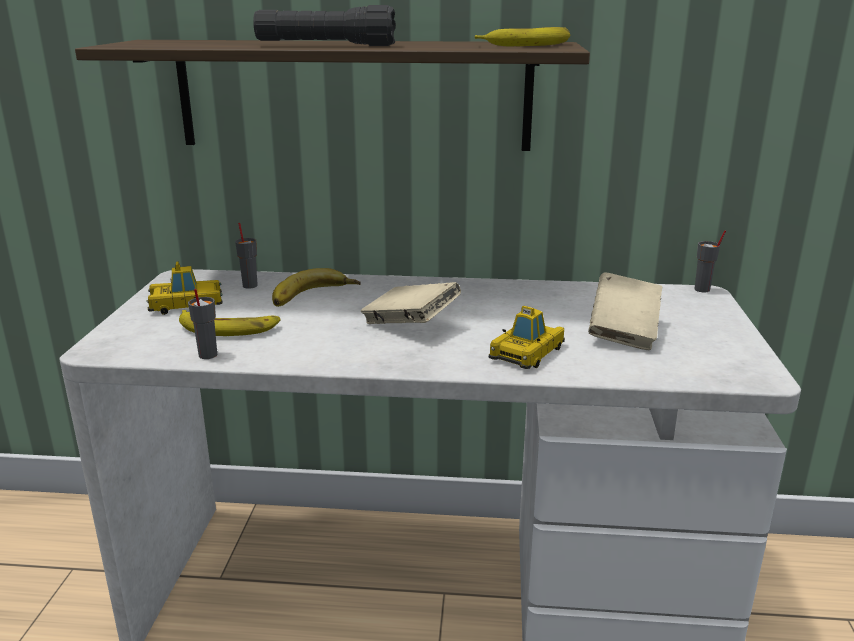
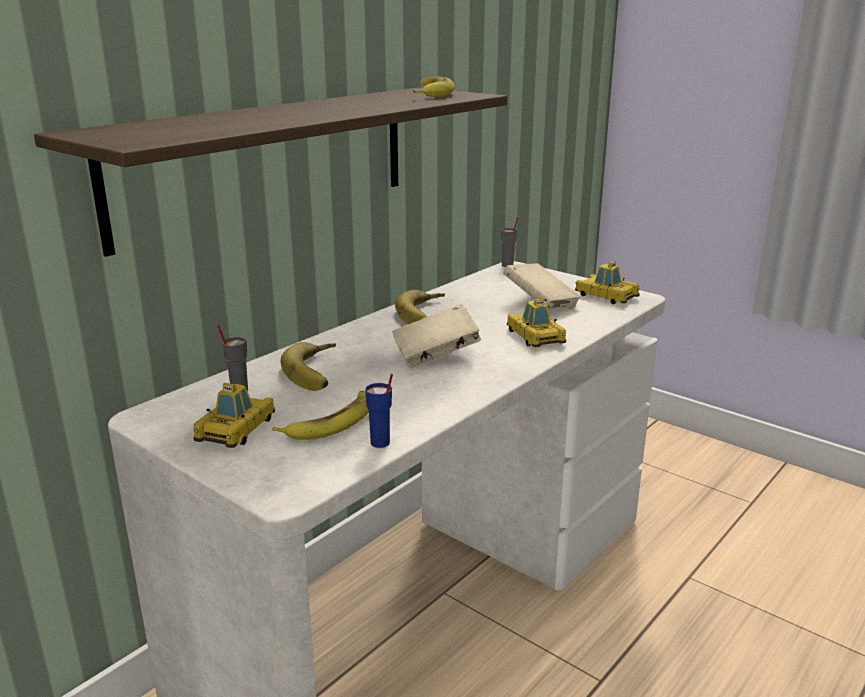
camera: 55 degrees left, 0 degrees up
(207, 355) = (380, 443): grey cup -> blue cup
(326, 45) = (321, 113): black flashlight -> none
(497, 295) = (426, 314): none -> banana
(721, 357) = (606, 296): none -> toy car

